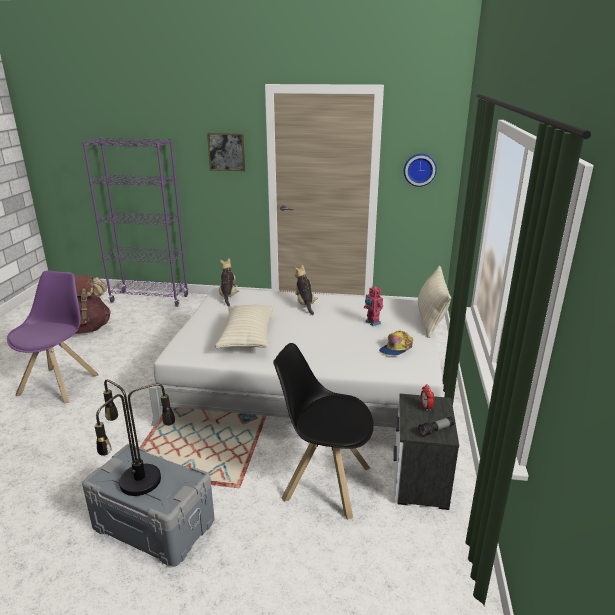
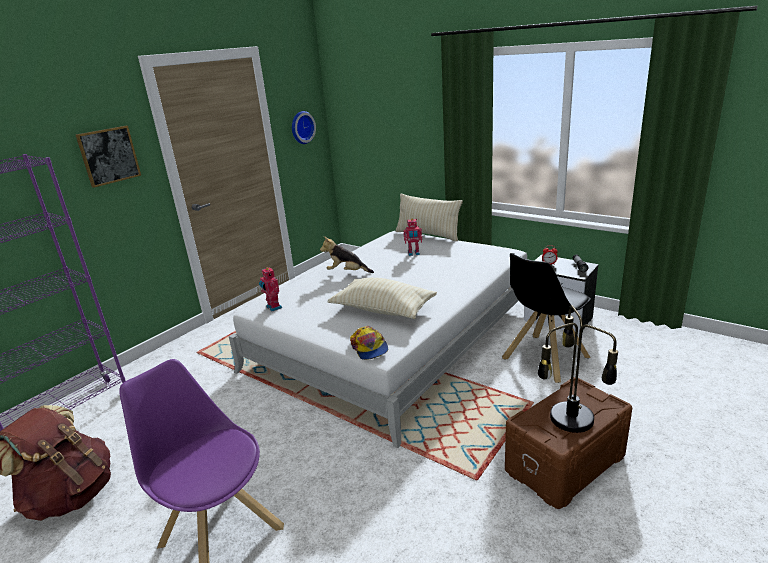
camera: 60 degrees left, 0 degrees up
(153, 525) = (566, 463): grey storage box -> brown storage box
(228, 296) = (273, 307): plush toy -> toy robot
(396, 348) = (469, 252): cap -> cap (369, 348)

